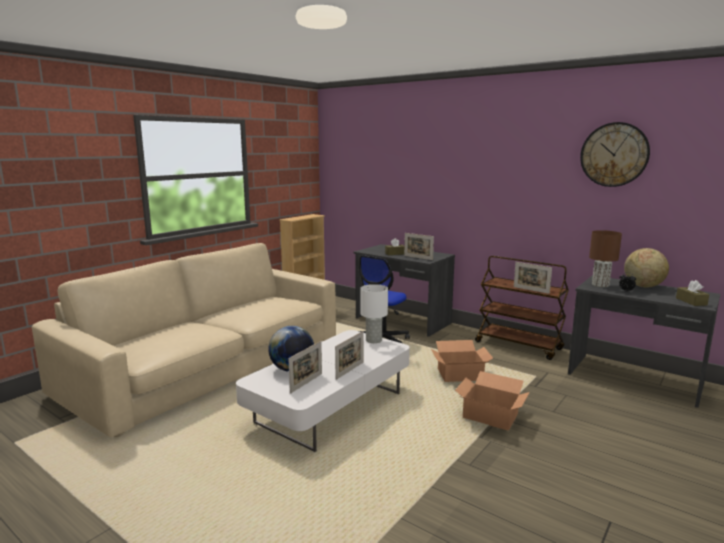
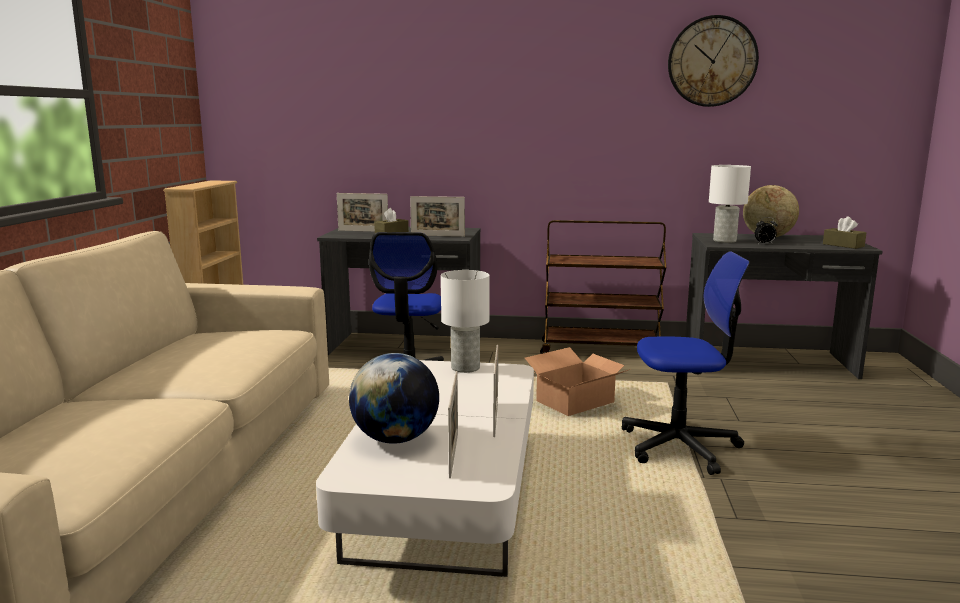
camera: 30 degrees left, 0 degrees up
(490, 416) = (680, 446): cardboard box -> office chair
(531, 290) = (621, 263): picture frame -> picture frame (363, 231)
(601, 285) = (725, 241): brown table lamp -> white table lamp

